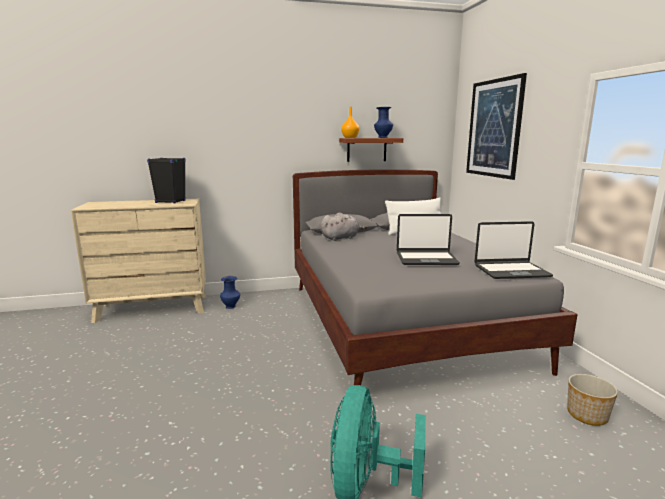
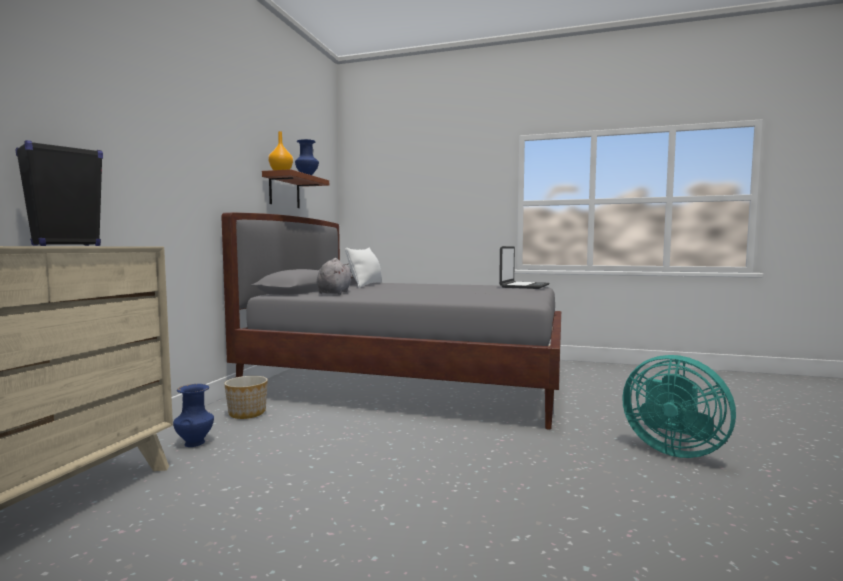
camera: 60 degrees left, 10 degrees down
(426, 259) = (466, 289): laptop -> none
(494, 128) = (408, 178): picture -> none
(587, 414) = (607, 374): planter -> planter (247, 413)

